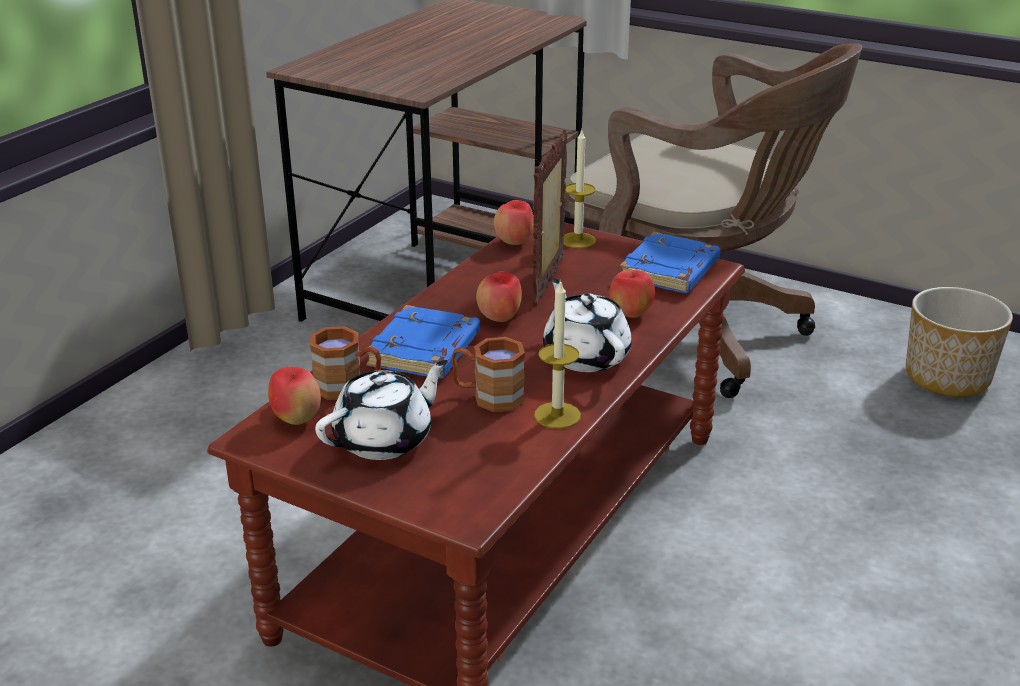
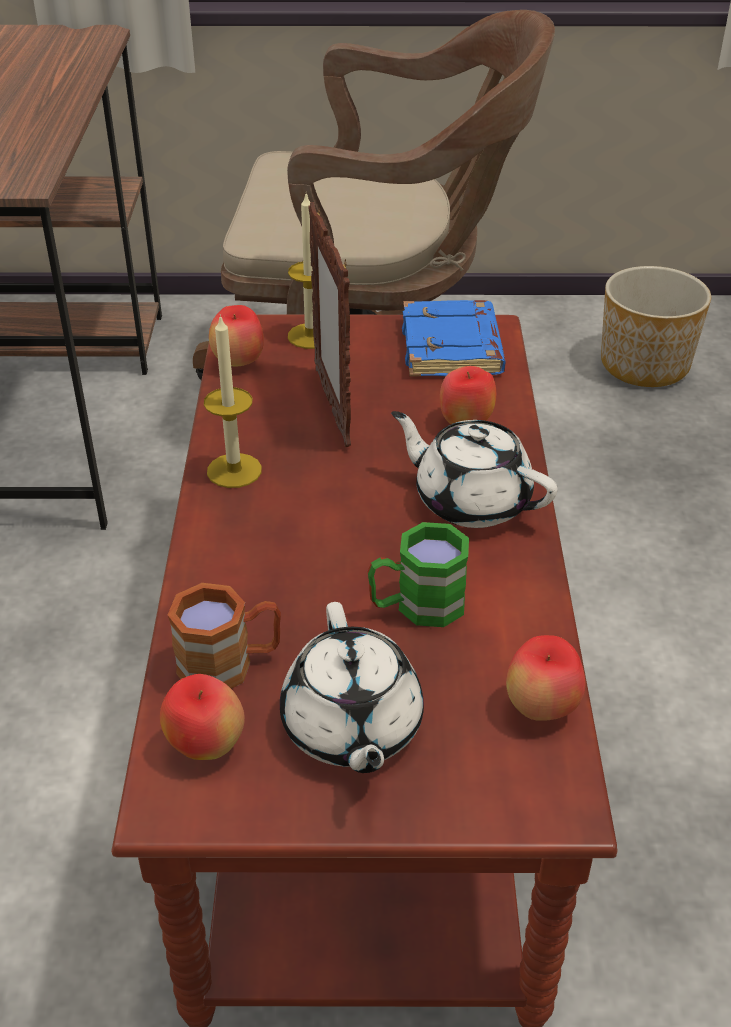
camera: 30 degrees left, 10 degrees up
(385, 439) = (351, 728): white teapot -> white teapot turned 150 degrees clockwise
(425, 351) = (277, 565): blue book -> none
(488, 397) = (416, 606): brown mug -> green mug
(500, 319) = (323, 482): apple -> apple (541, 708)
(557, 415) = (519, 601): candle -> candle (234, 470)

